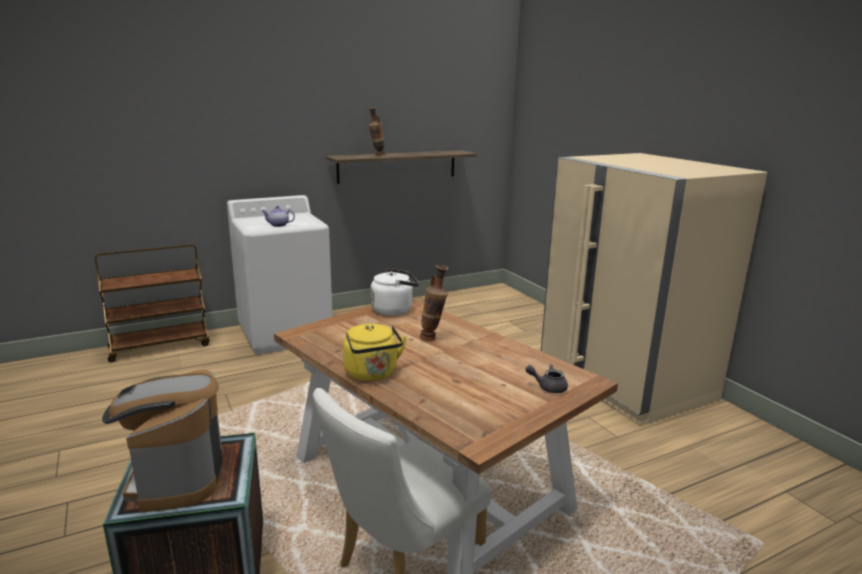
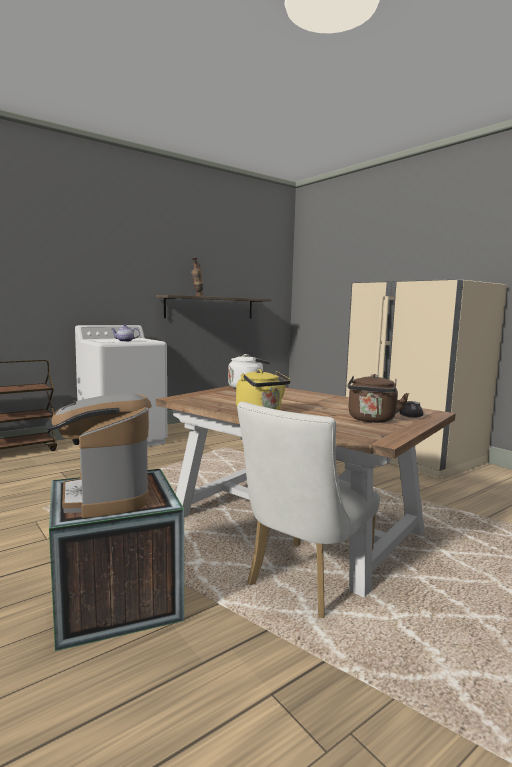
camera: 10 degrees left, 10 degrees down
(433, 338) = (292, 398): vase -> none
(496, 396) = (371, 420): none -> brown kettle

